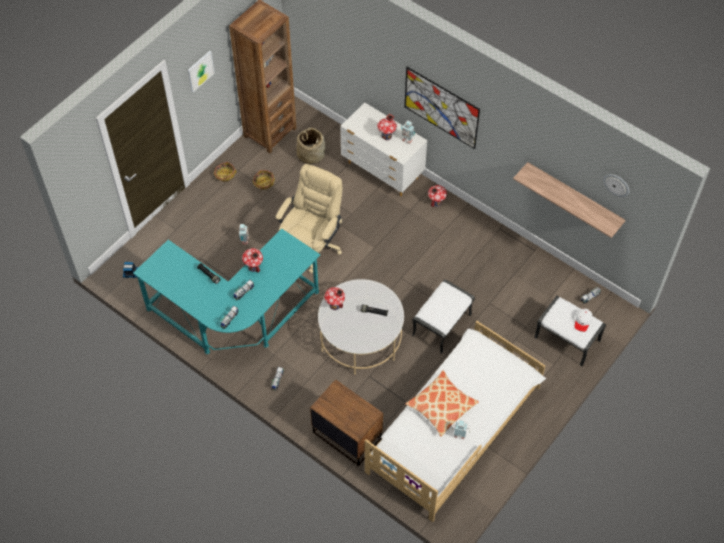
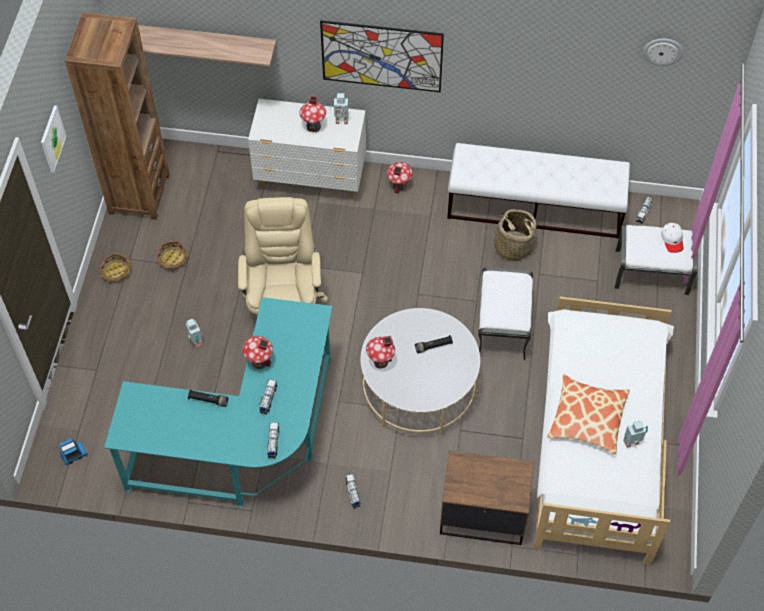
camera: 30 degrees left, 0 degrees up
(311, 154) = (209, 198): basket -> basket (513, 246)
(517, 258) = (535, 207): none -> white bench
(574, 197) = (598, 94): shelf -> shelf (202, 42)

